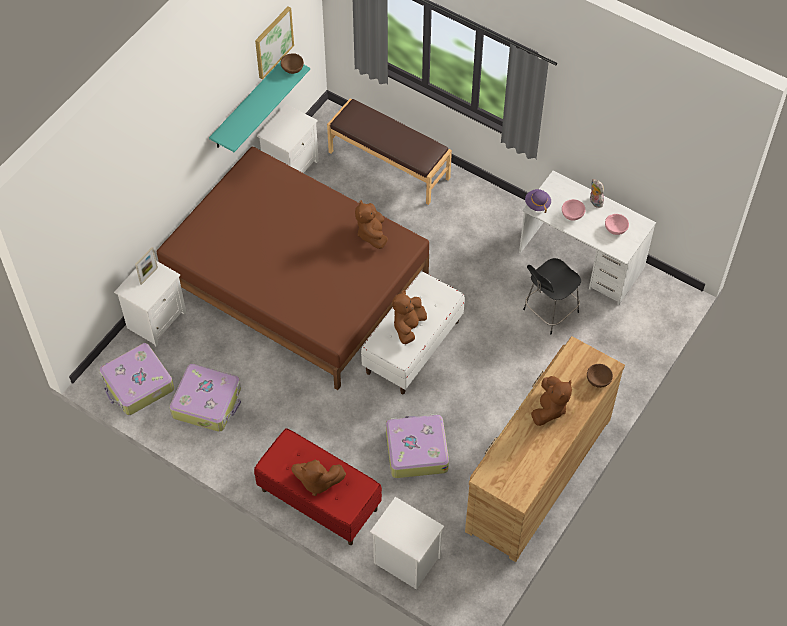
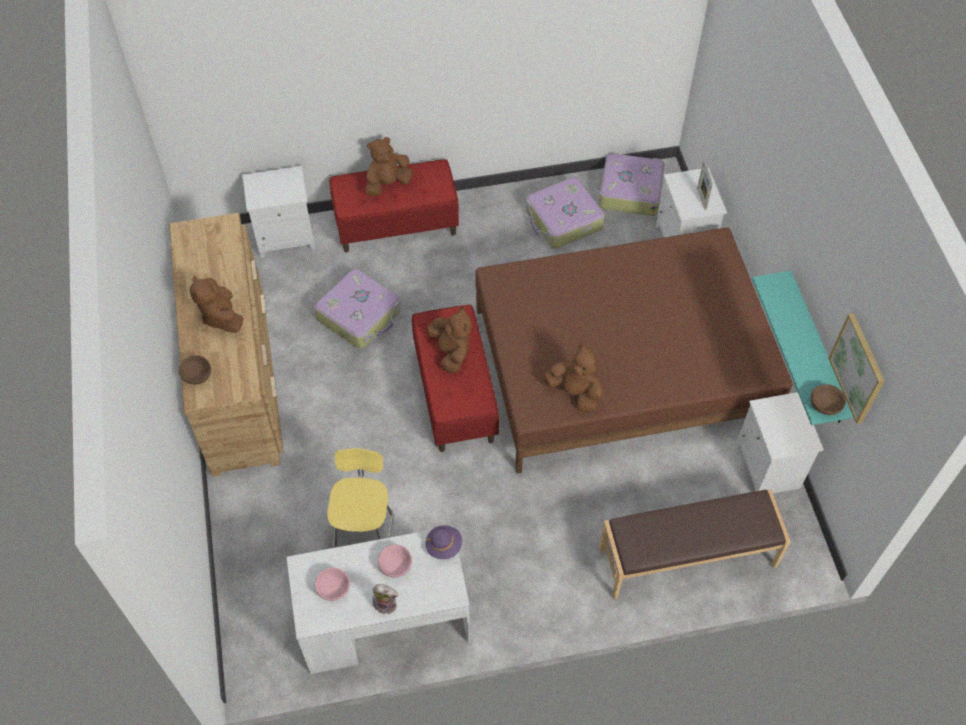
camera: 135 degrees right, 0 degrees up
(412, 346) = (455, 394): white bench -> red bench
(549, 312) = (364, 535): black stool -> yellow stool

